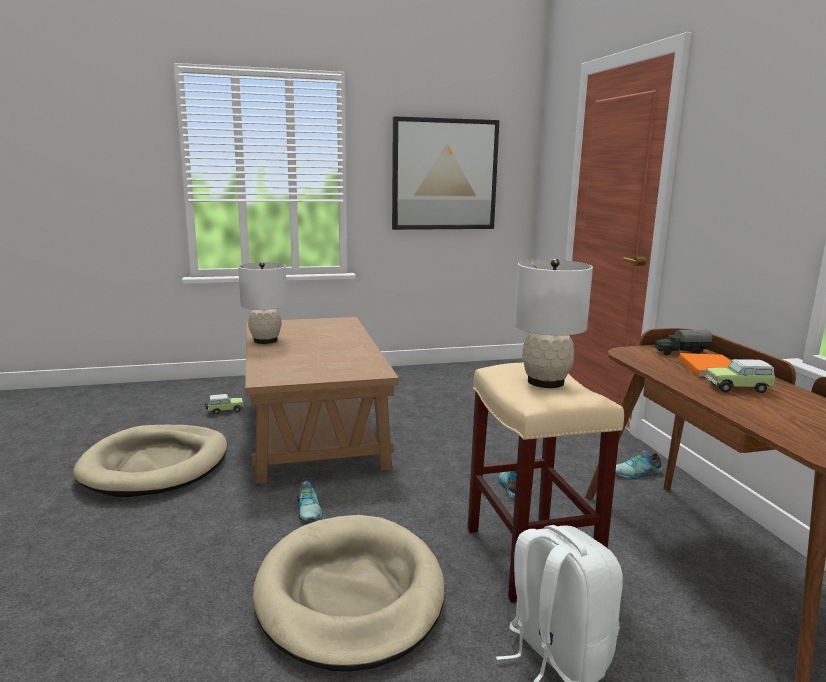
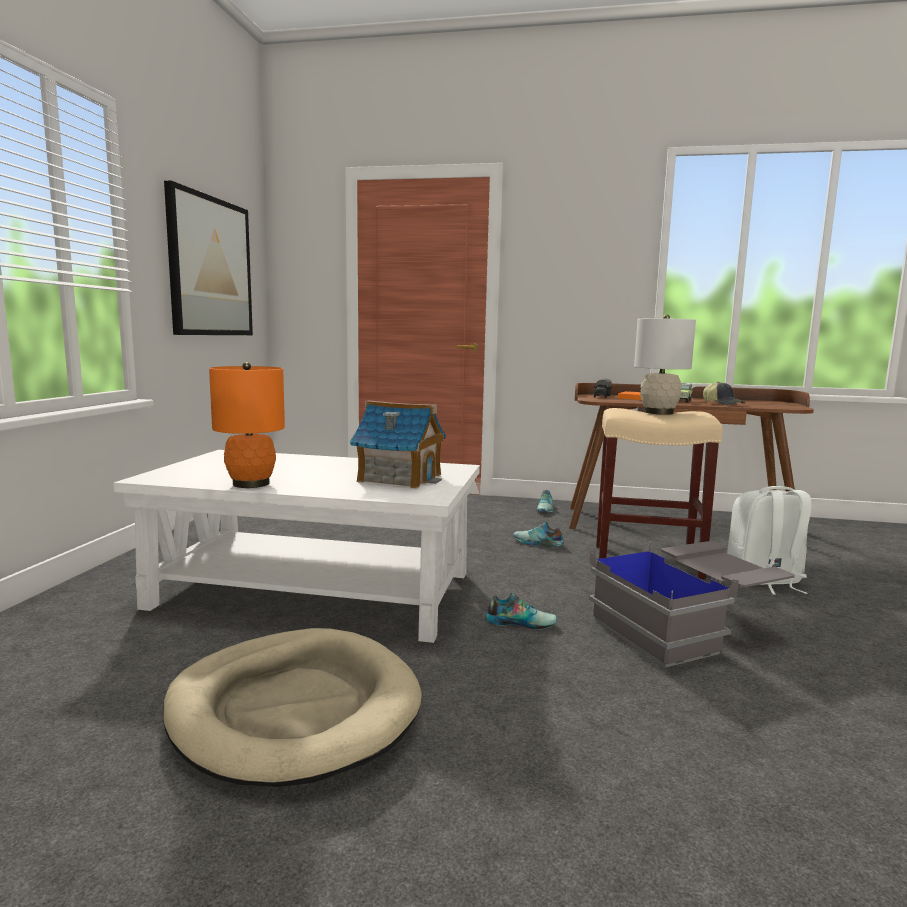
camera: 65 degrees left, 5 degrees down
(224, 411) = (153, 635): toy car -> none
(265, 340) = (251, 484): white table lamp -> orange table lamp
(314, 429) = (316, 590): brown coffee table -> white coffee table
(318, 364) = (399, 478): none -> toy house
(350, 595) = (686, 629): beige dog bed -> grey storage box
(762, 411) = (723, 404): none -> cap

